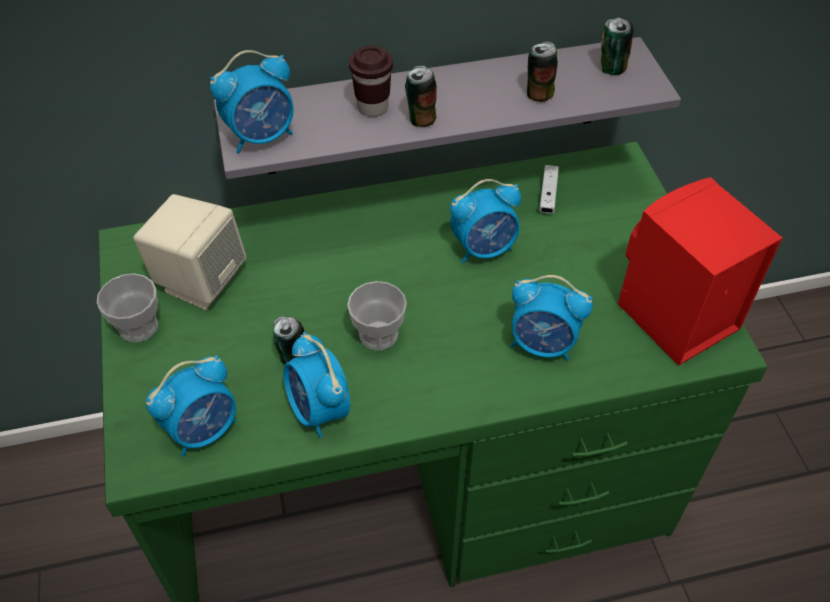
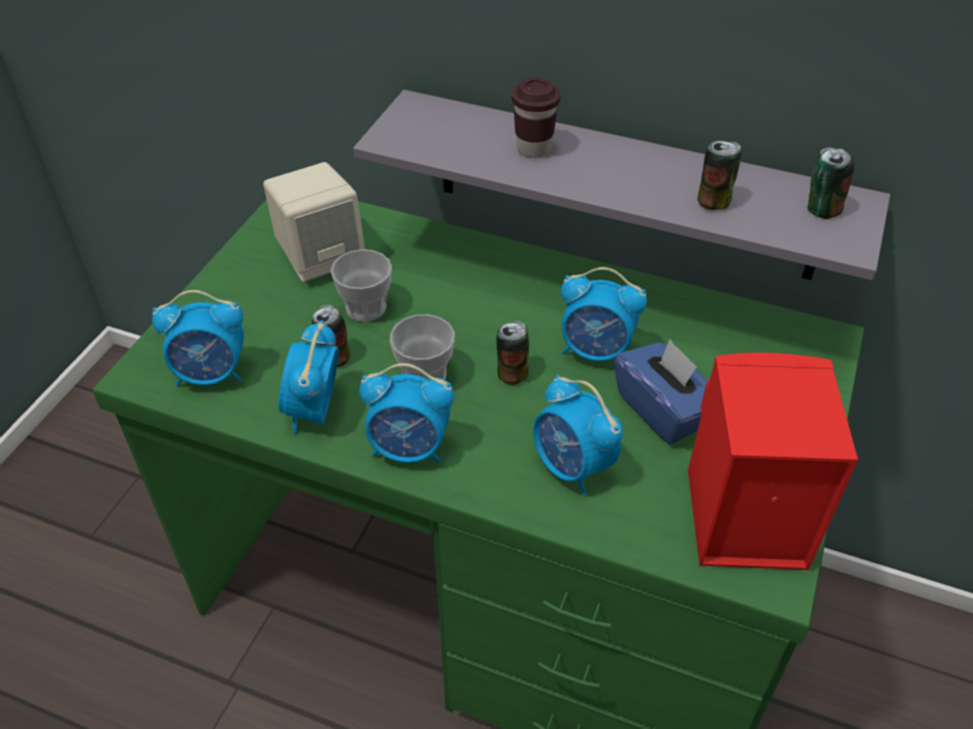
camera: 35 degrees right, 5 degrees down
(138, 327) = (240, 269): cup -> cup (366, 308)
(262, 136) = (411, 133): alarm clock -> alarm clock (409, 449)
(421, 118) = (569, 175): can -> can (512, 373)
(548, 195) = (711, 333): white game controller -> none
(565, 269) = (663, 410): none -> blue tissue box

